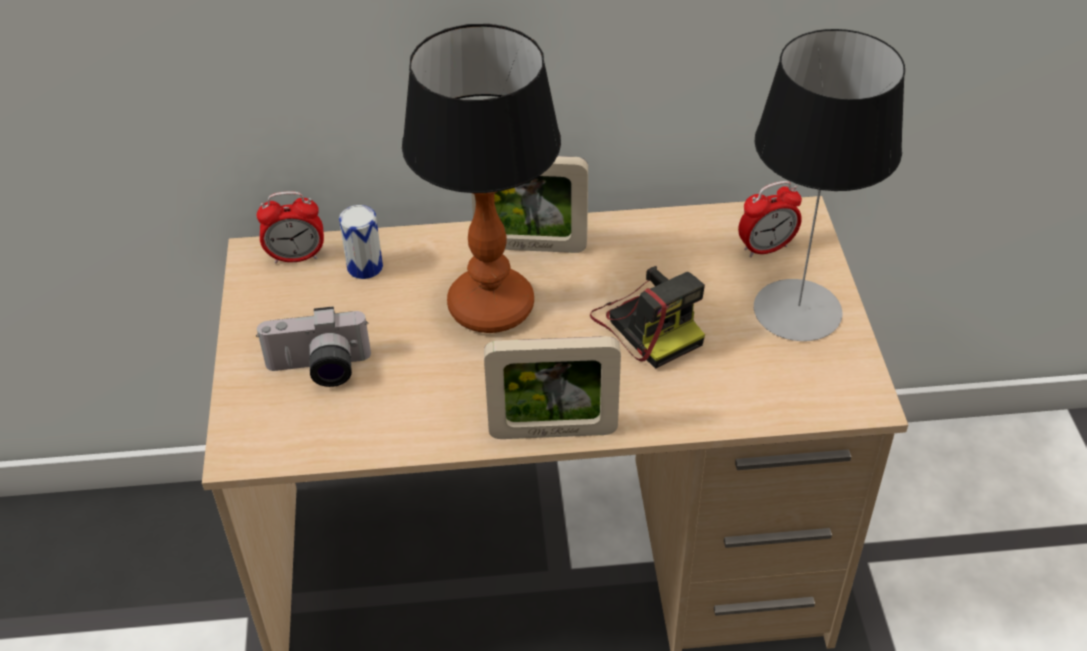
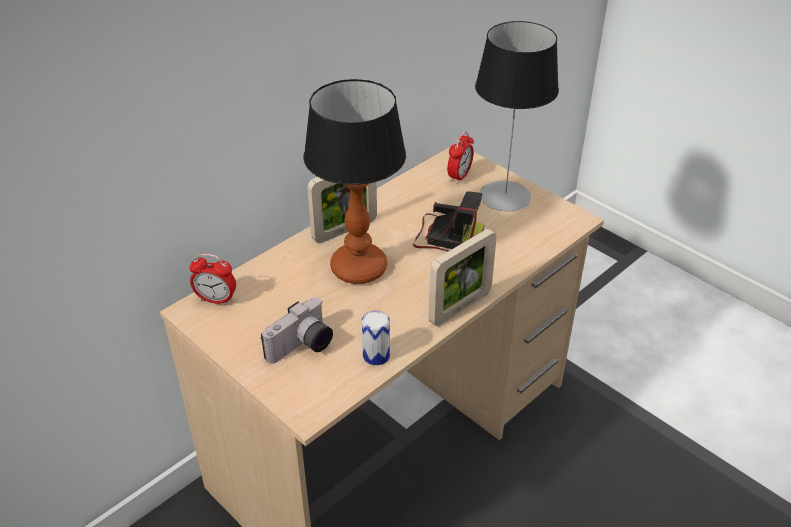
camera: 40 degrees left, 5 degrees down
(296, 257) = (216, 299): alarm clock -> alarm clock turned 60 degrees clockwise
(365, 267) = (264, 284): can -> can (376, 355)

